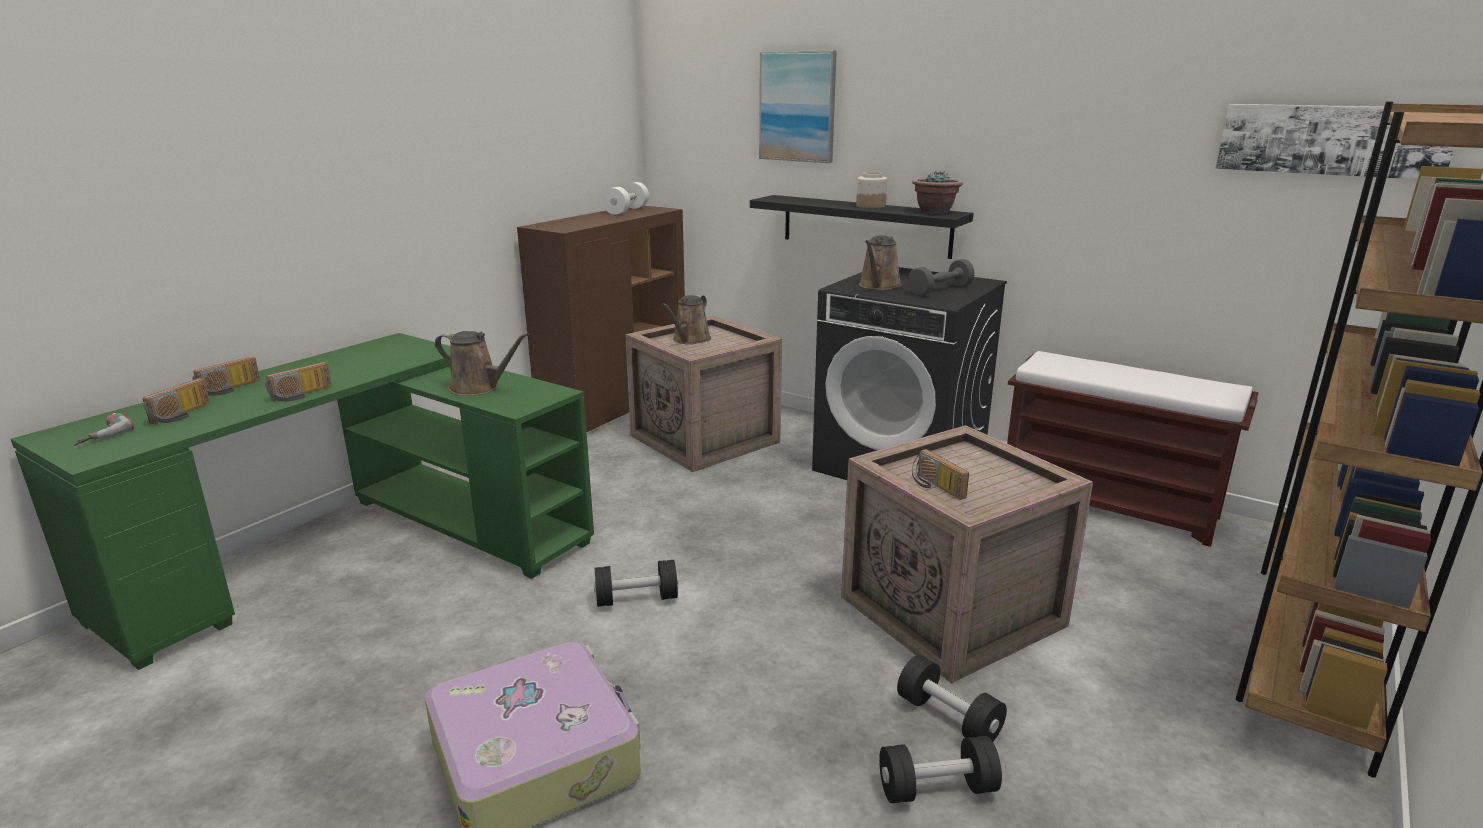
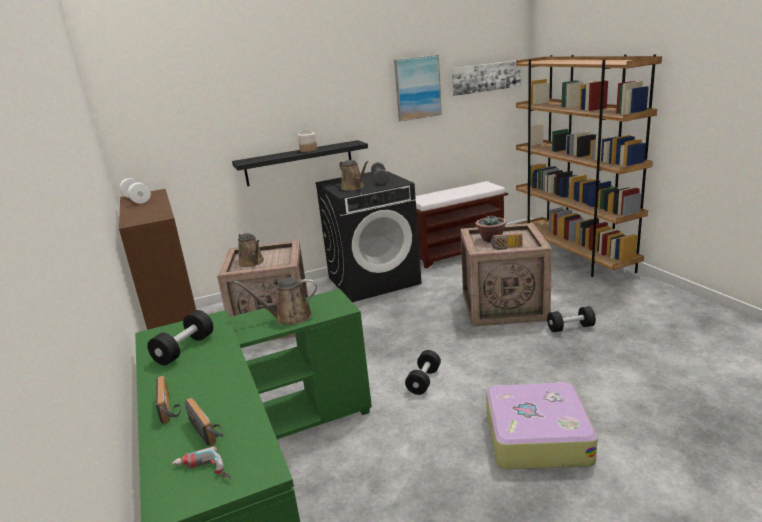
camera: 55 degrees left, 0 degrees up
(302, 395) = (235, 374): radio -> none
(479, 387) = (289, 317): brown watering can -> brown watering can turned 150 degrees counterclockwise
(797, 107) = (238, 102): picture -> picture (417, 88)
(934, 212) = (345, 144): potted plant -> potted plant (491, 239)
(936, 789) = (608, 342): black dumbbell -> black dumbbell (184, 349)

